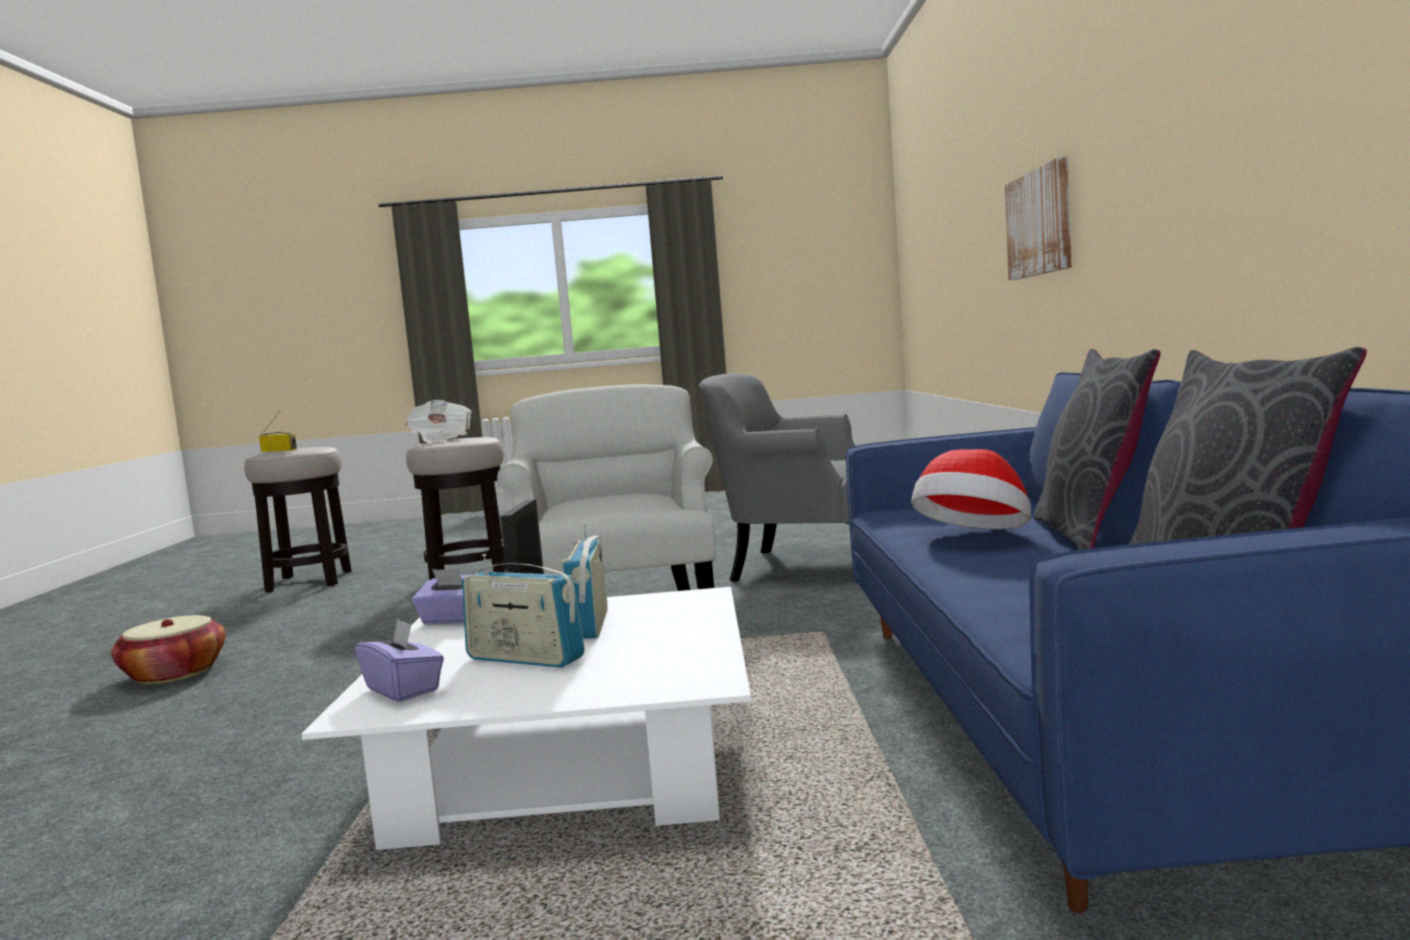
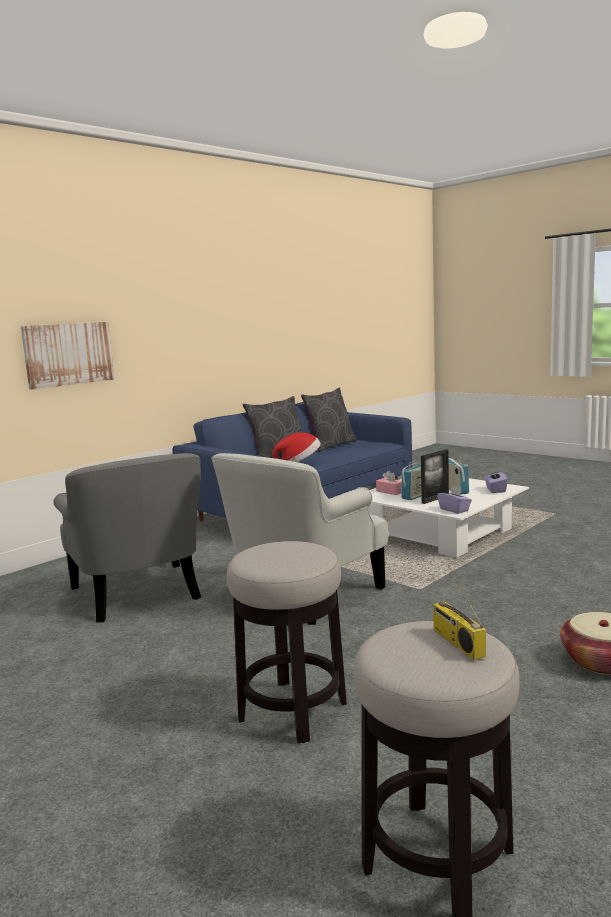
camera: 135 degrees left, 5 degrees up
(440, 439) = (289, 559): newspaper -> none
(672, 614) = (390, 491): none -> pink tissue box

